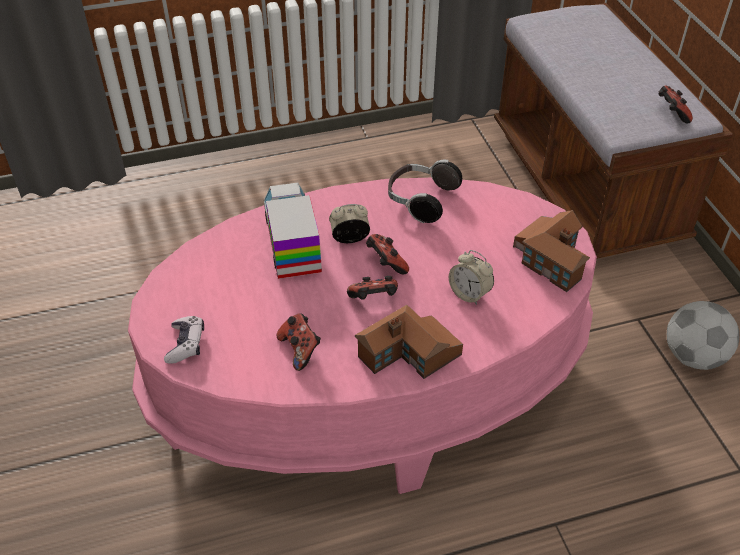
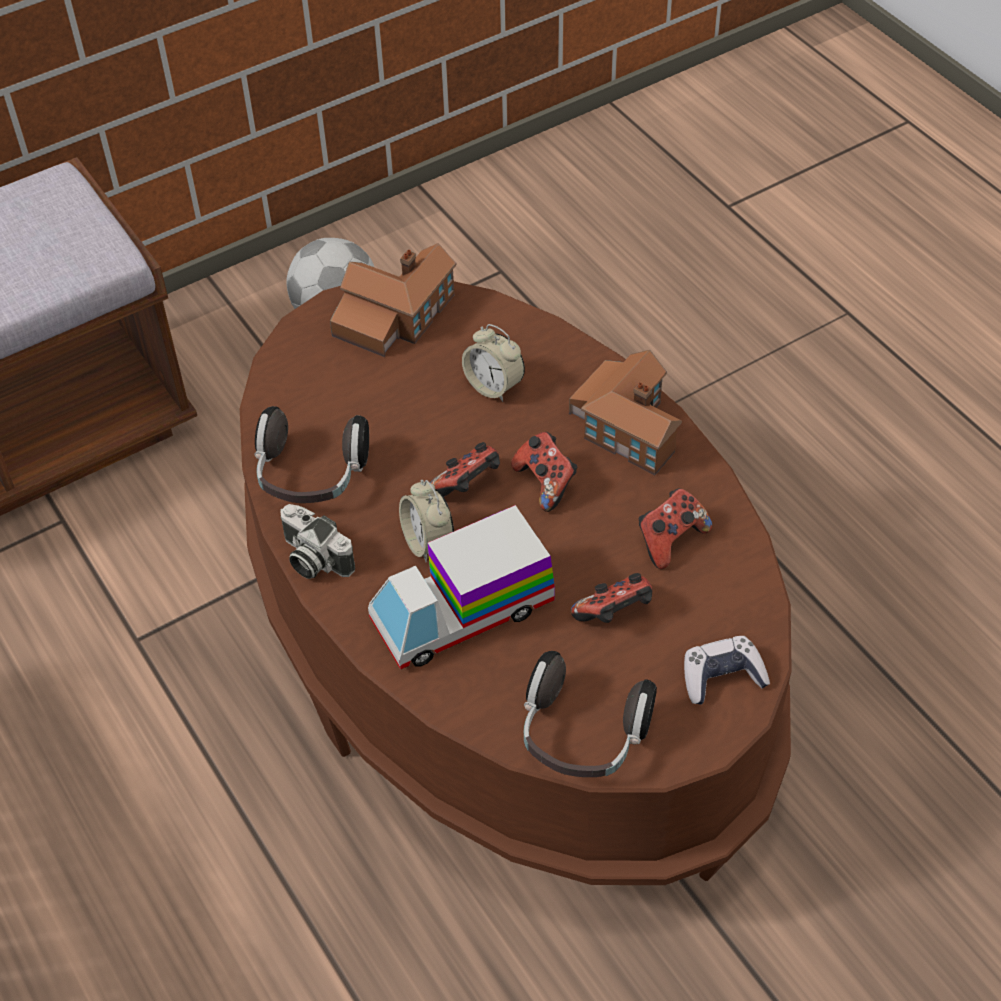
camera: 105 degrees left, 5 degrees up
(185, 273) = (582, 736): none -> headphones
(359, 192) = (312, 559): none -> camera
(369, 385) = (504, 651): pink coffee table -> brown coffee table
(469, 294) = (494, 386): alarm clock -> alarm clock turned 105 degrees clockwise
(671, 114) = (55, 206): game controller -> game controller (614, 614)

